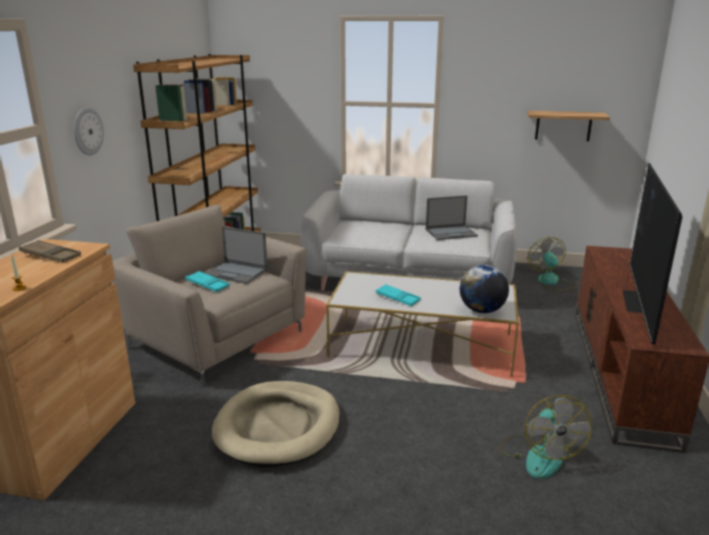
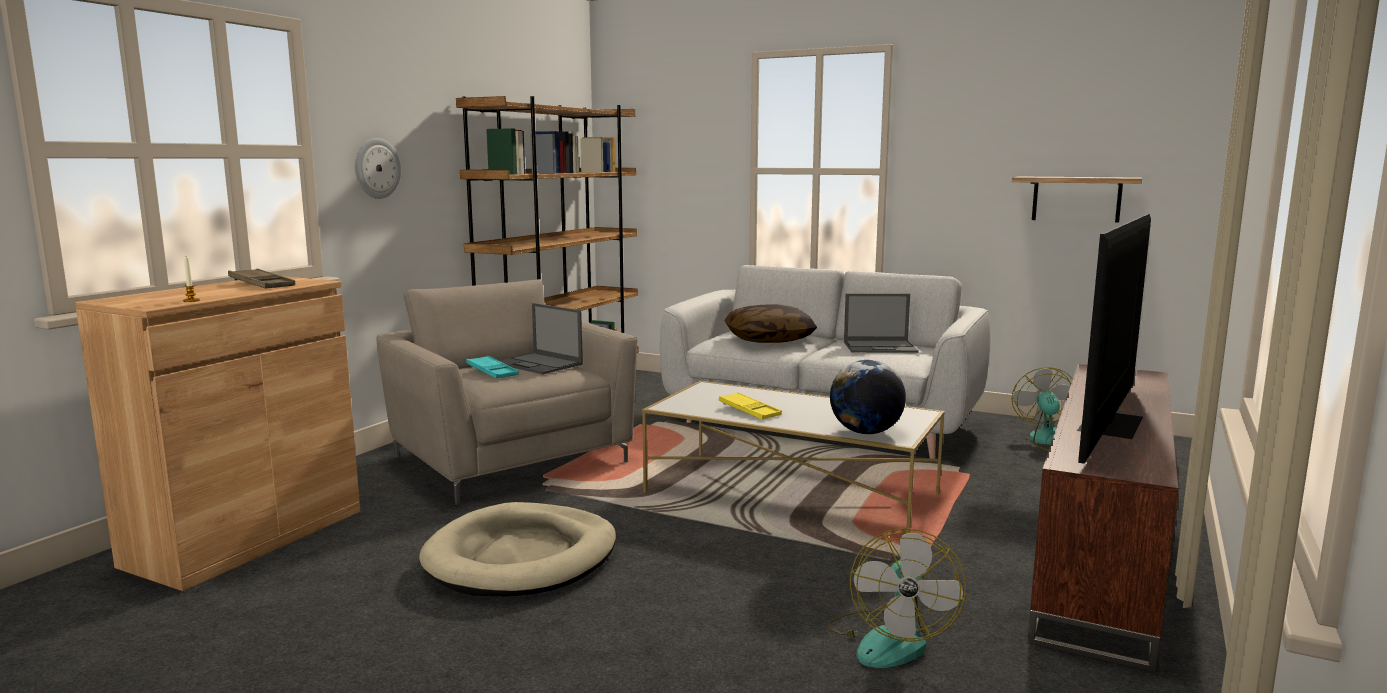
camera: 15 degrees right, 10 degrees down
(375, 231) = (769, 340): none -> pillow
(397, 298) = (749, 411): turquoise tray -> yellow tray

